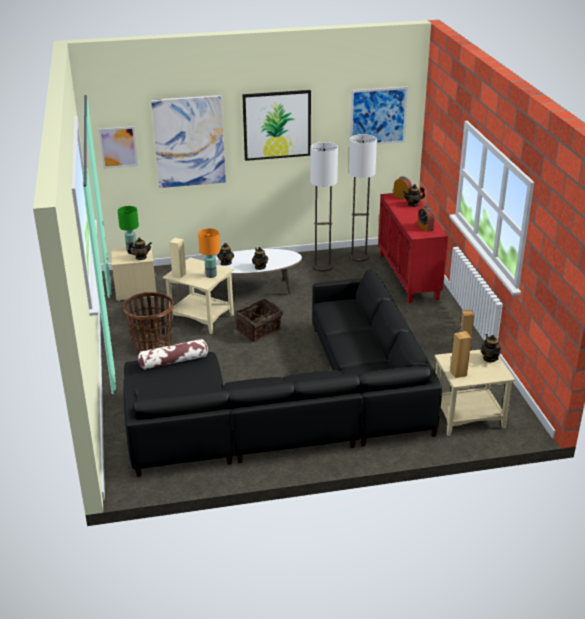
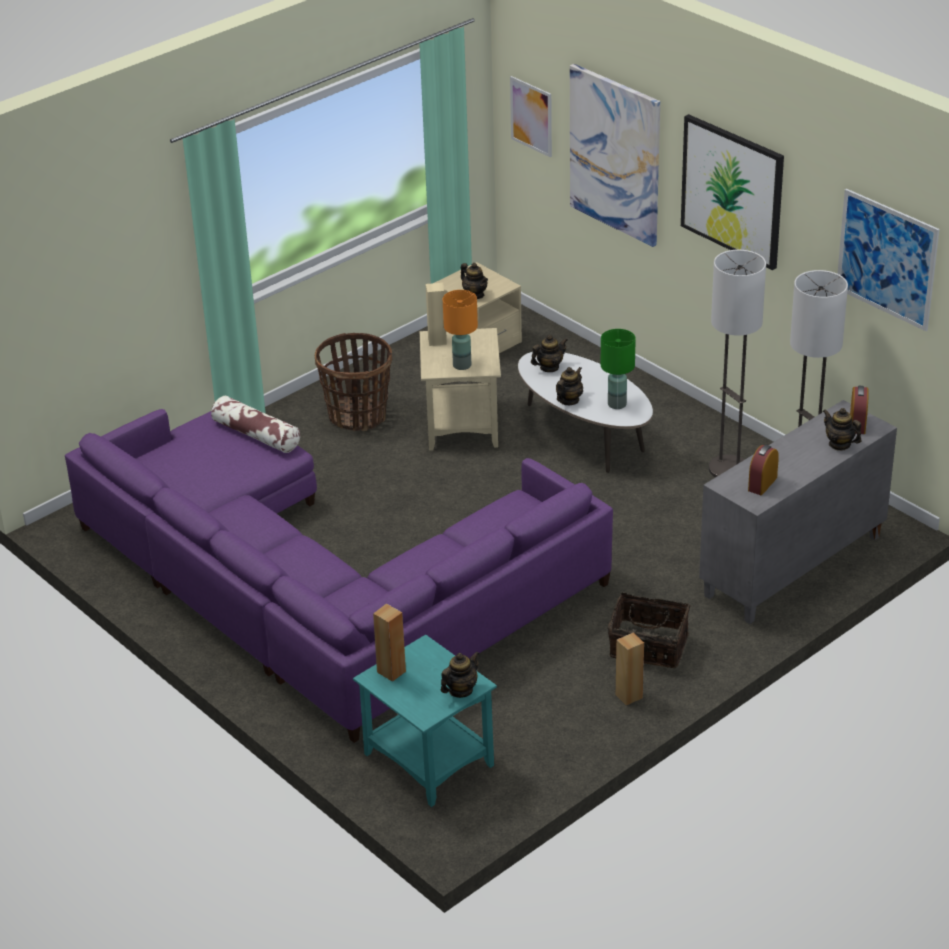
camera: 60 degrees right, 5 degrees up
(132, 249) = (489, 278): green table lamp -> green table lamp (617, 404)
(259, 330) = (478, 486): basket -> basket (648, 648)
(291, 405) = (318, 586): black sofa -> purple sofa
(409, 277) = (793, 567): red cabinet -> grey cabinet
(468, 417) = (427, 760): beige side table -> turquoise side table

